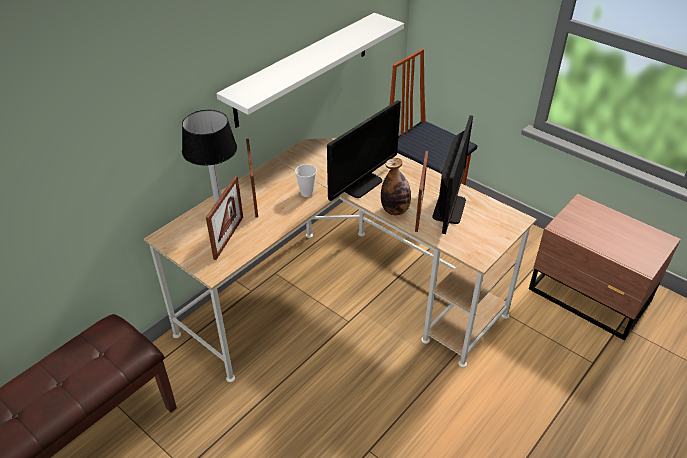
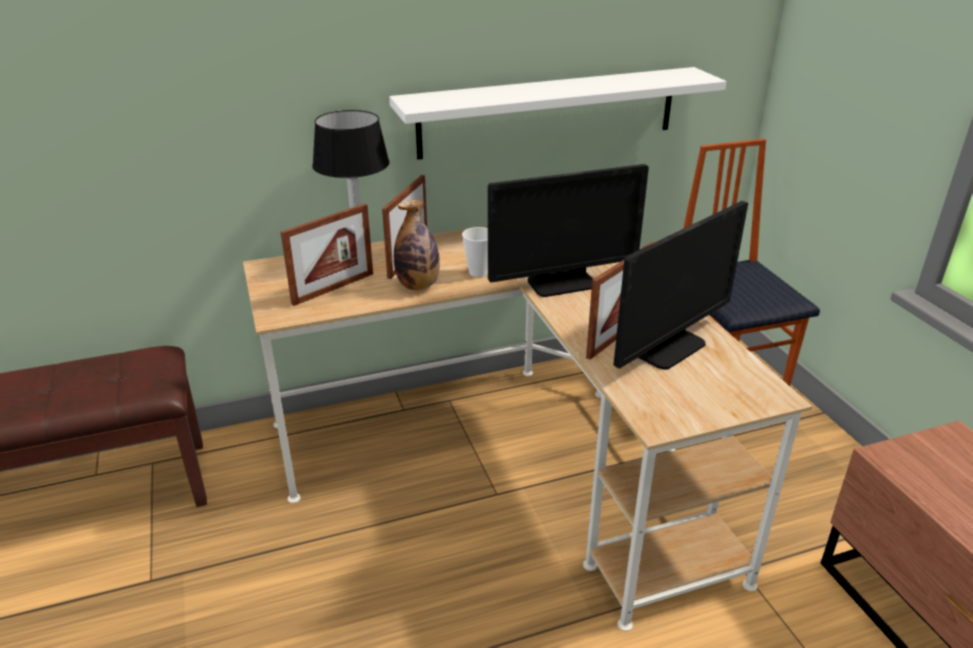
camera: 30 degrees right, 10 degrees down
(395, 210) = (580, 325): bottle -> bottle (418, 285)

